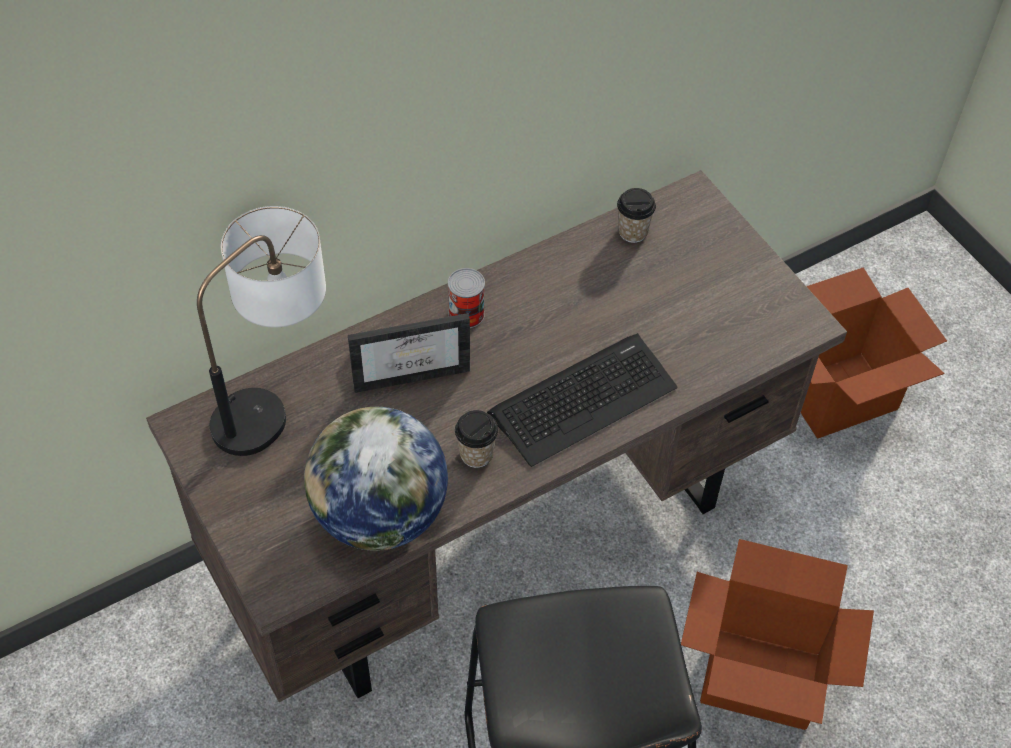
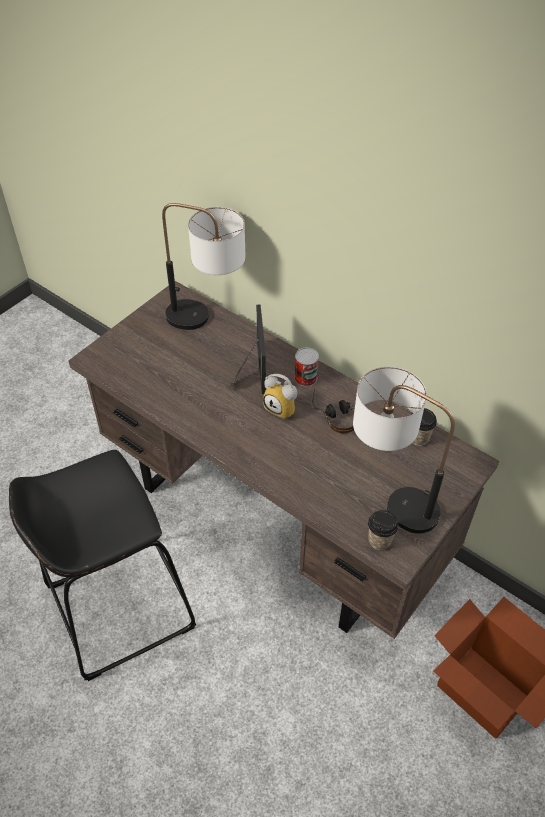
camera: 70 degrees right, 5 degrees down
(379, 515) = (151, 383): globe -> none
(412, 369) = (253, 367): picture frame -> picture frame turned 150 degrees counterclockwise
(476, 454) = (208, 411): cup -> cup (379, 540)
(512, 360) = (283, 408): none -> alarm clock
(553, 305) = (335, 415): none -> headphones
(583, 399) = (271, 449): keyboard -> none
(716, 298) = (390, 497): none -> table lamp
(758, 678) = (232, 695): cardboard box -> none

